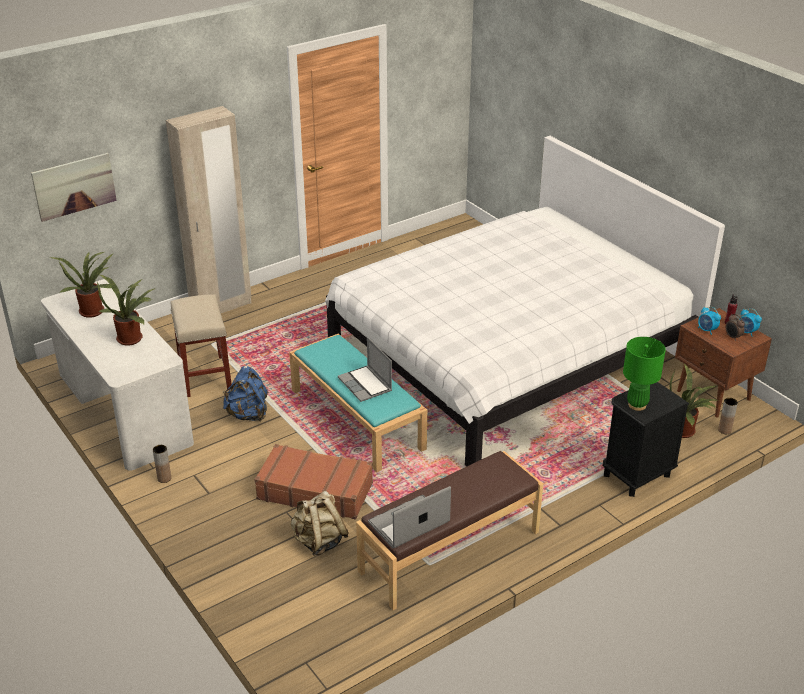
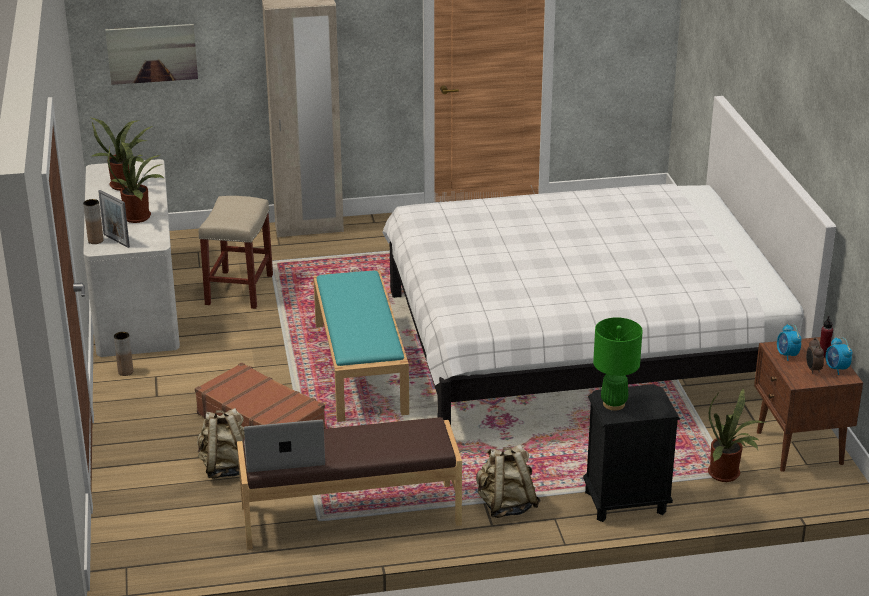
camera: 25 degrees right, 5 degrees down
(129, 366) = (116, 240): none -> picture frame
(248, 414) = (253, 335): blue backpack -> none
(366, 385) = (360, 323): laptop -> none
(557, 505) = (506, 506): none -> beige backpack
(724, 430) = (778, 487): brown vase -> brown vase (95, 240)

